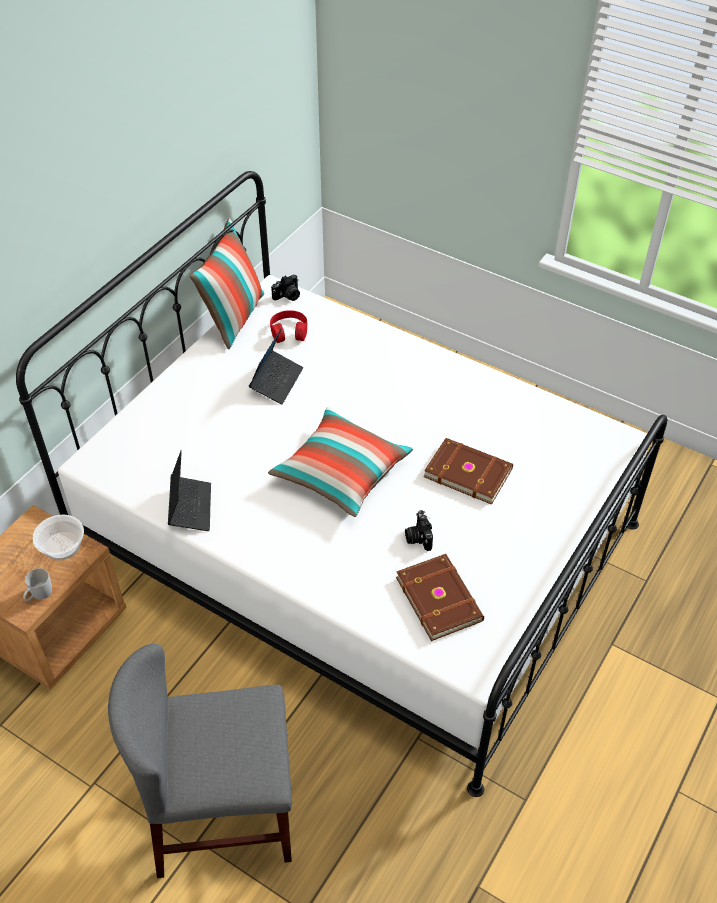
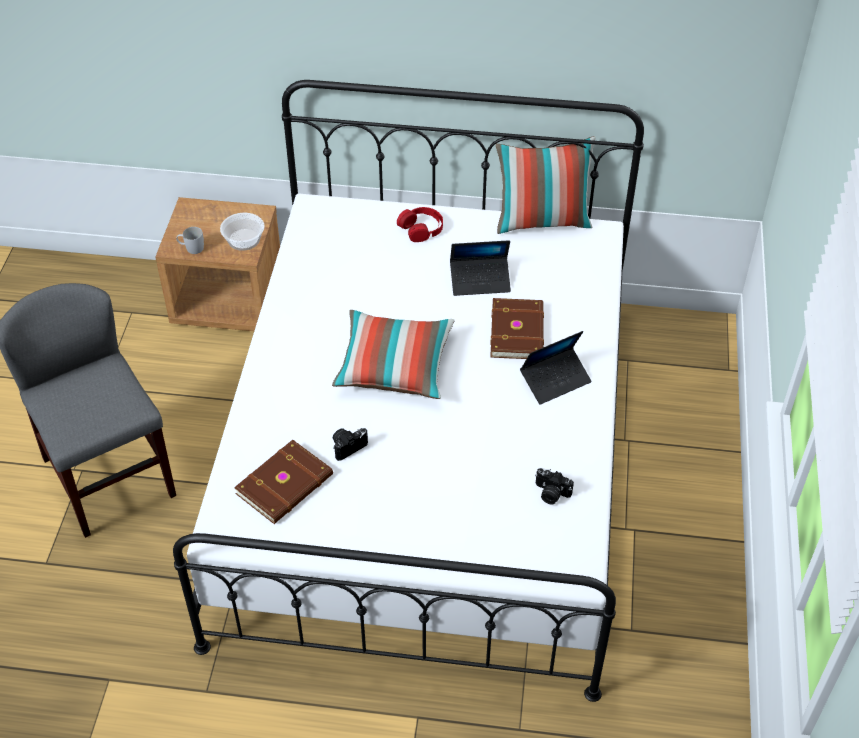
camera: 65 degrees right, 0 degrees up
(190, 507) = (299, 285): laptop -> laptop (555, 380)
(288, 296) = (600, 245): camera -> camera (551, 494)
(289, 331) = (552, 264): red headphones -> red headphones (421, 228)
(468, 472) = (451, 458): brown book -> brown book (518, 331)

